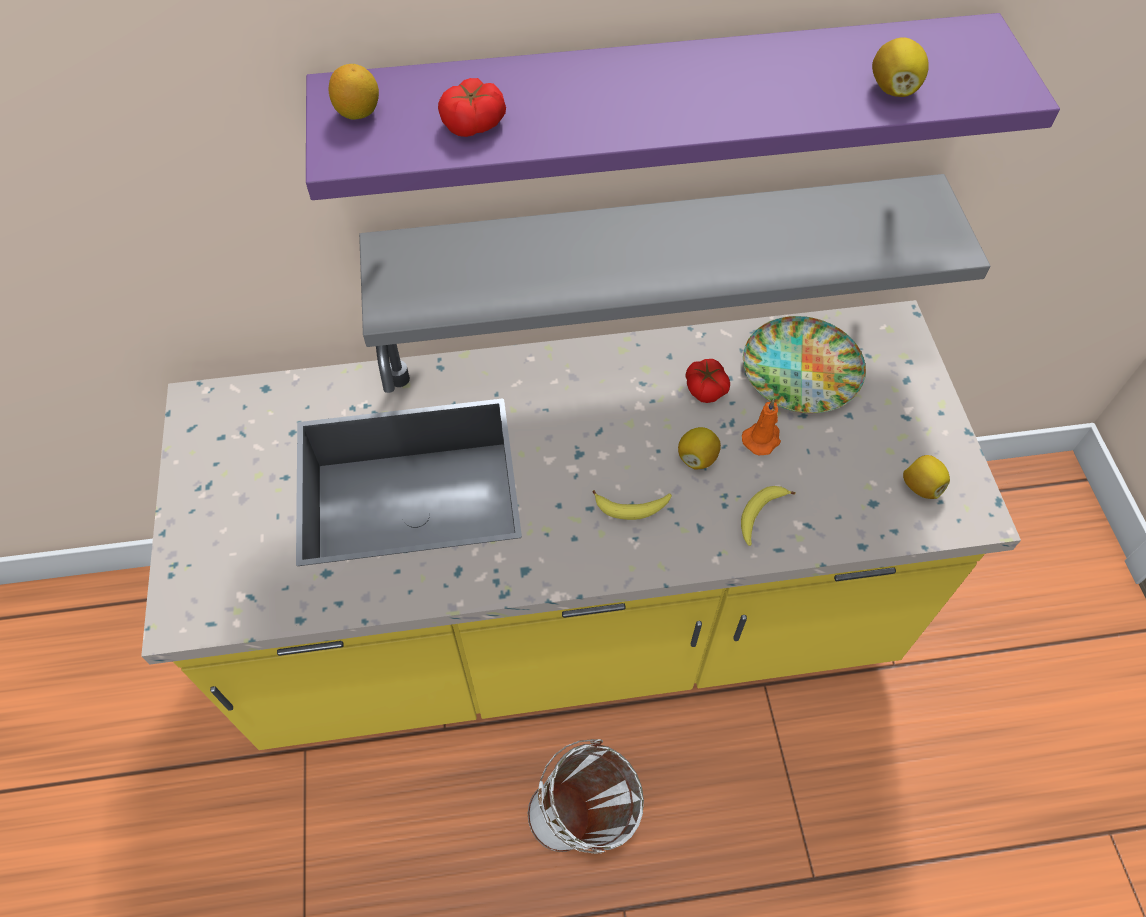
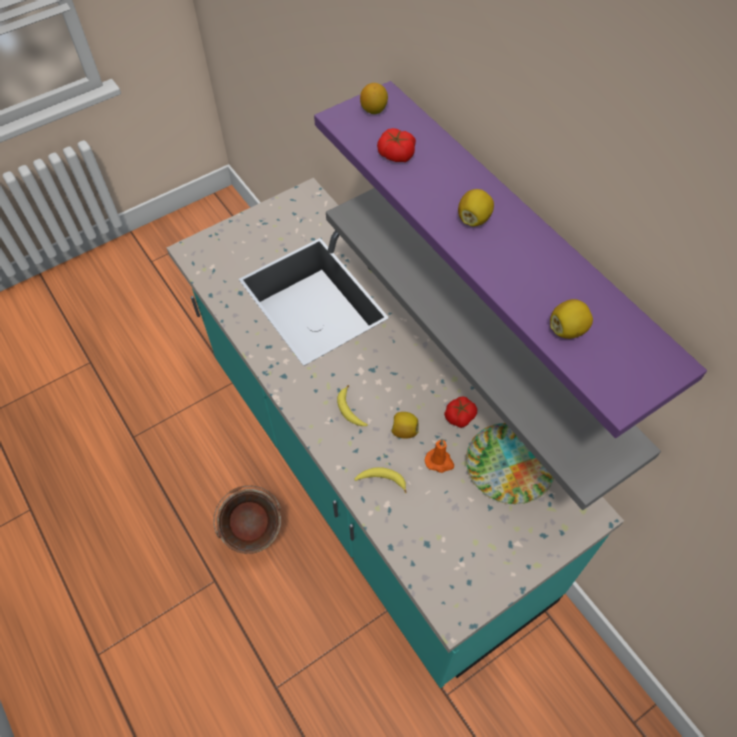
camera: 65 degrees right, 0 degrees up
(573, 622) = (370, 478): yellow counter -> turquoise counter
(585, 820) = (255, 538): white bucket -> brown bucket
(921, 486) = (457, 570): lemon -> lemon (474, 219)

